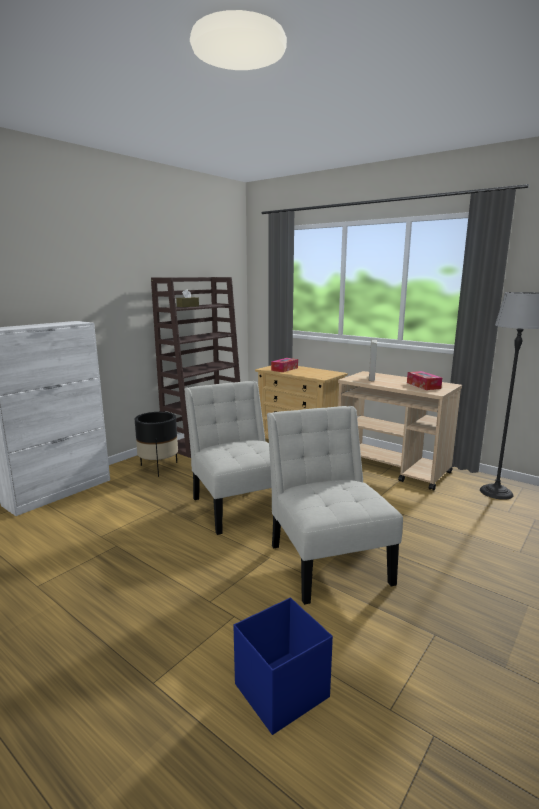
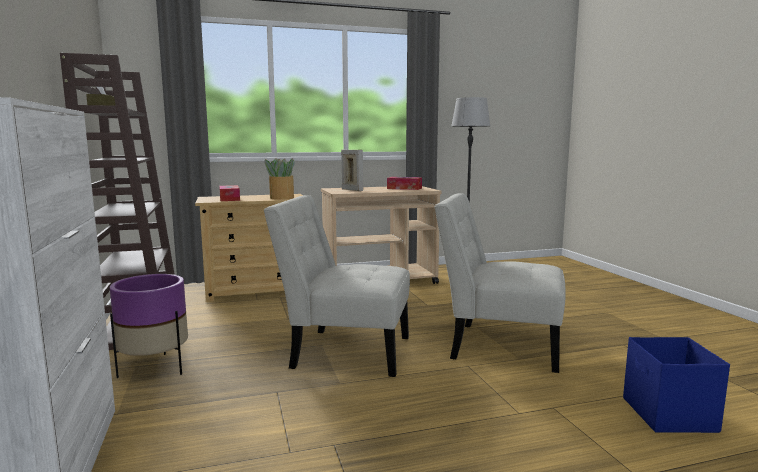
camera: 55 degrees left, 5 degrees down
(159, 468) = (155, 368): black planter -> purple planter
(313, 375) = (281, 198): none -> potted plant

